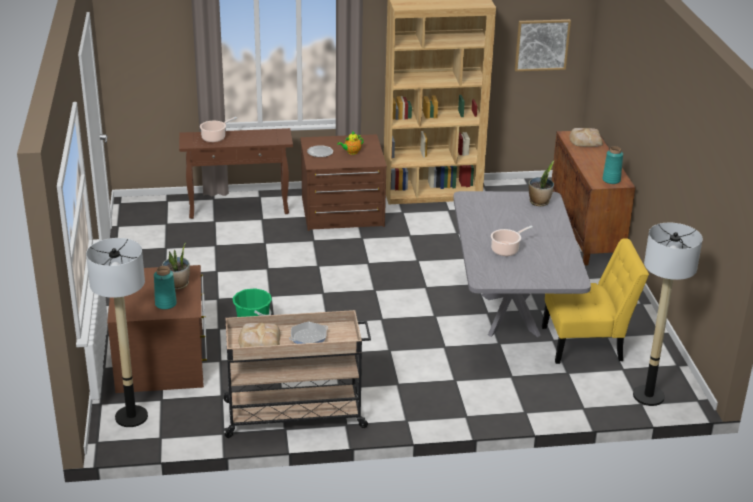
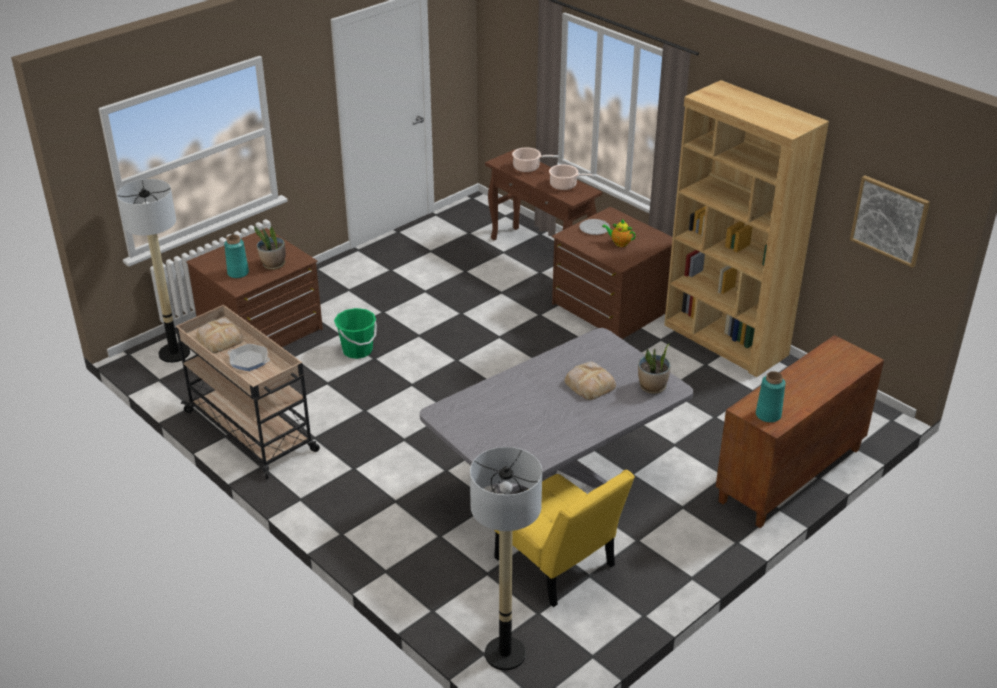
camera: 55 degrees right, 5 degrees up
(506, 250) = (520, 404): cooking pot -> cooking pot (565, 185)
(585, 140) = (841, 362): bread -> bread (590, 384)

